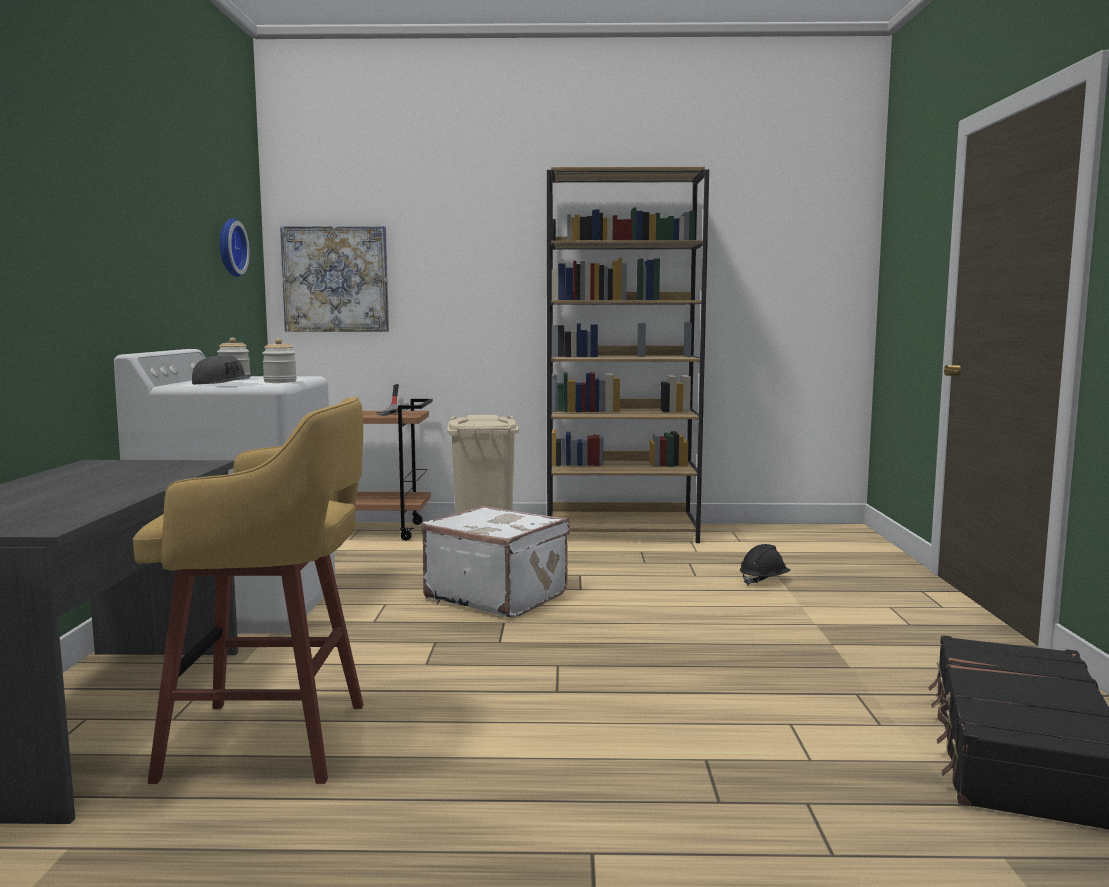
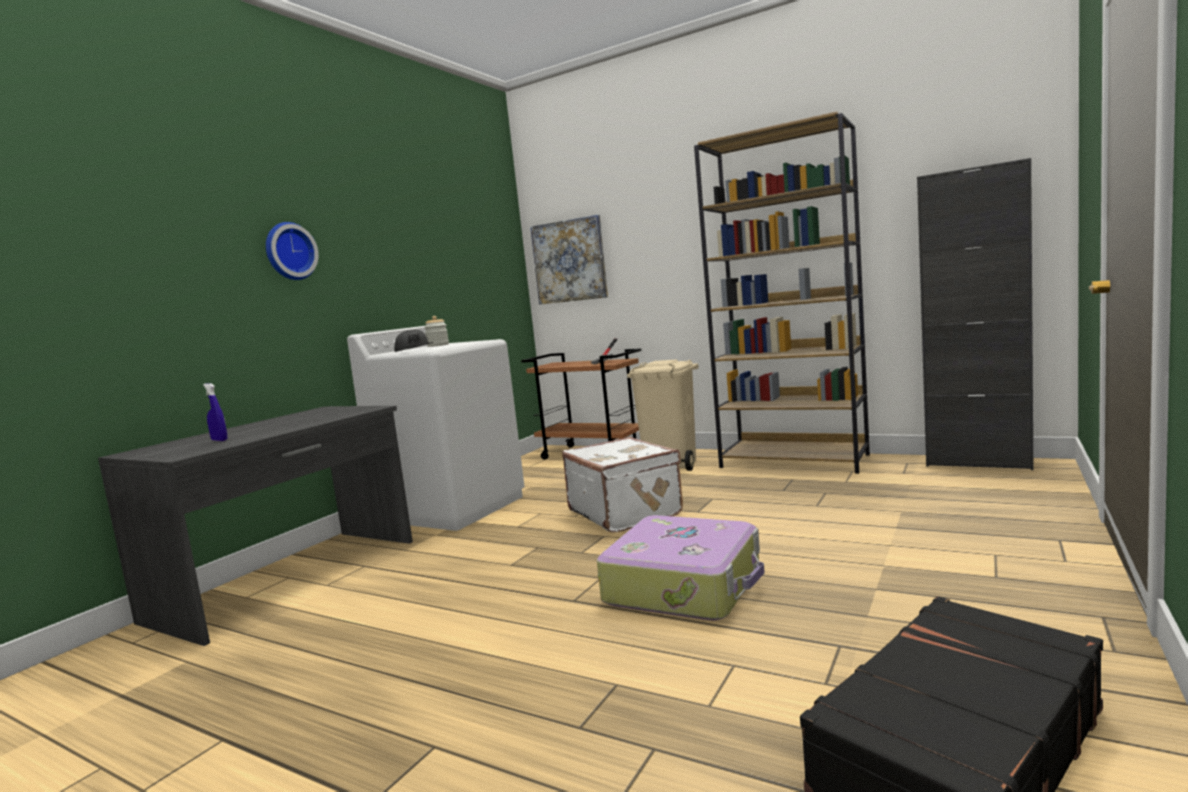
camera: 30 degrees right, 0 degrees up
(42, 506) = (219, 440): none -> blue spray bottle
(229, 247) = (480, 248): wall clock -> wall clock (289, 251)
(273, 741) = (356, 610): yellow stool -> none
(280, 381) = (452, 346): jar -> none
(659, 662) = (685, 585): none -> suitcase
(764, 581) = (880, 515): black hard hat -> none
(792, 529) = (978, 462): none -> black cabinet

